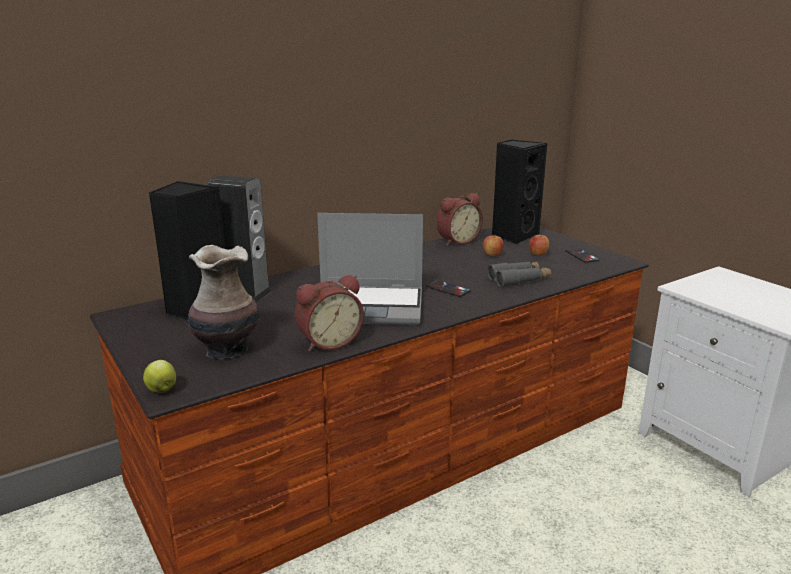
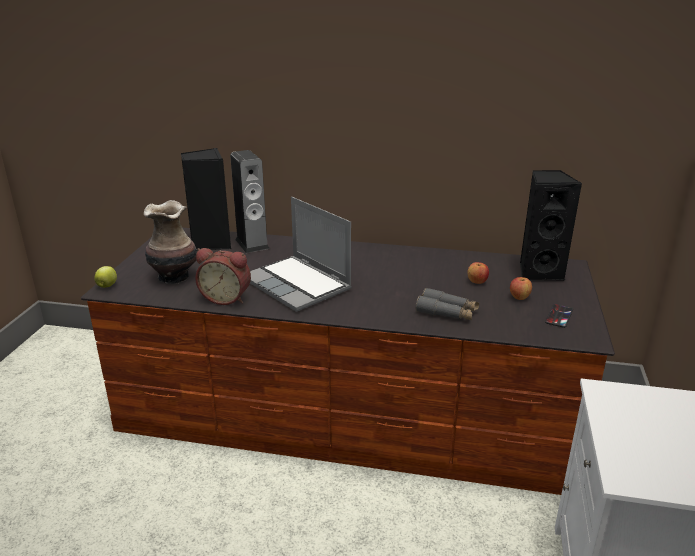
camera: 45 degrees right, 5 degrees up
(448, 289) = (376, 295): phone -> none
(457, 241) = (476, 258): alarm clock -> none

